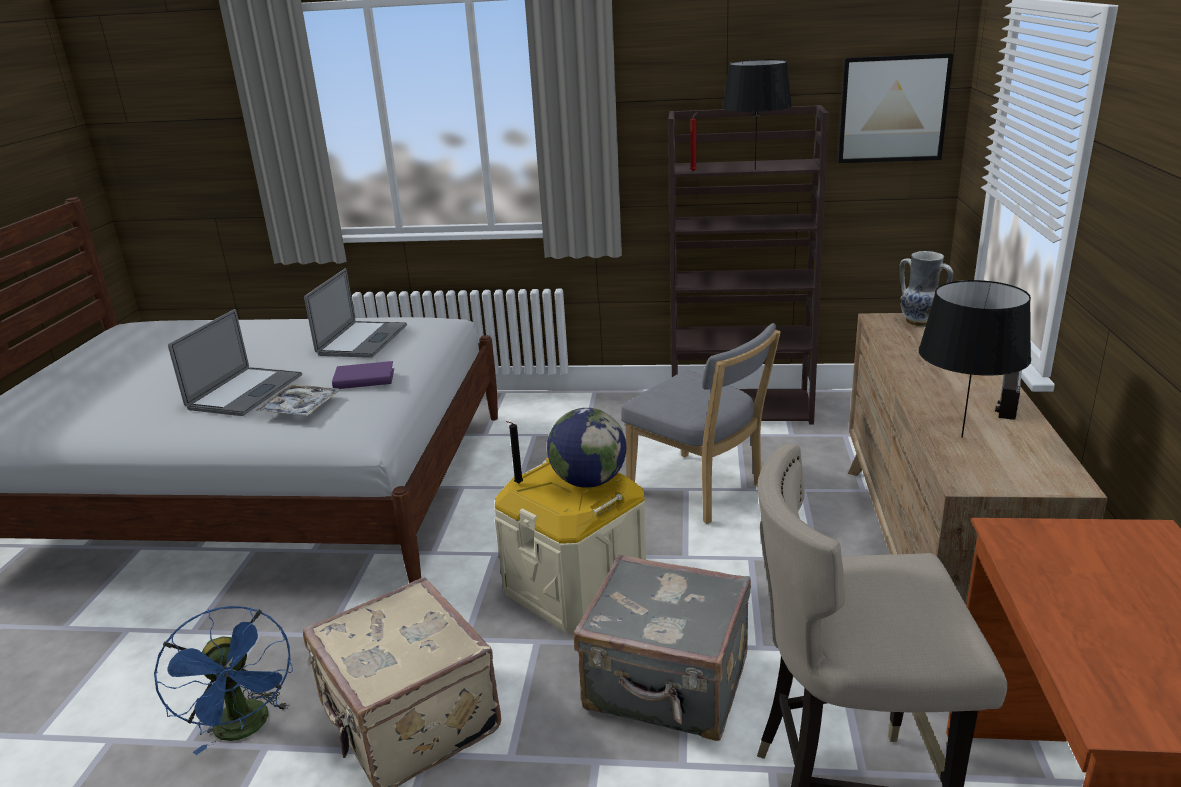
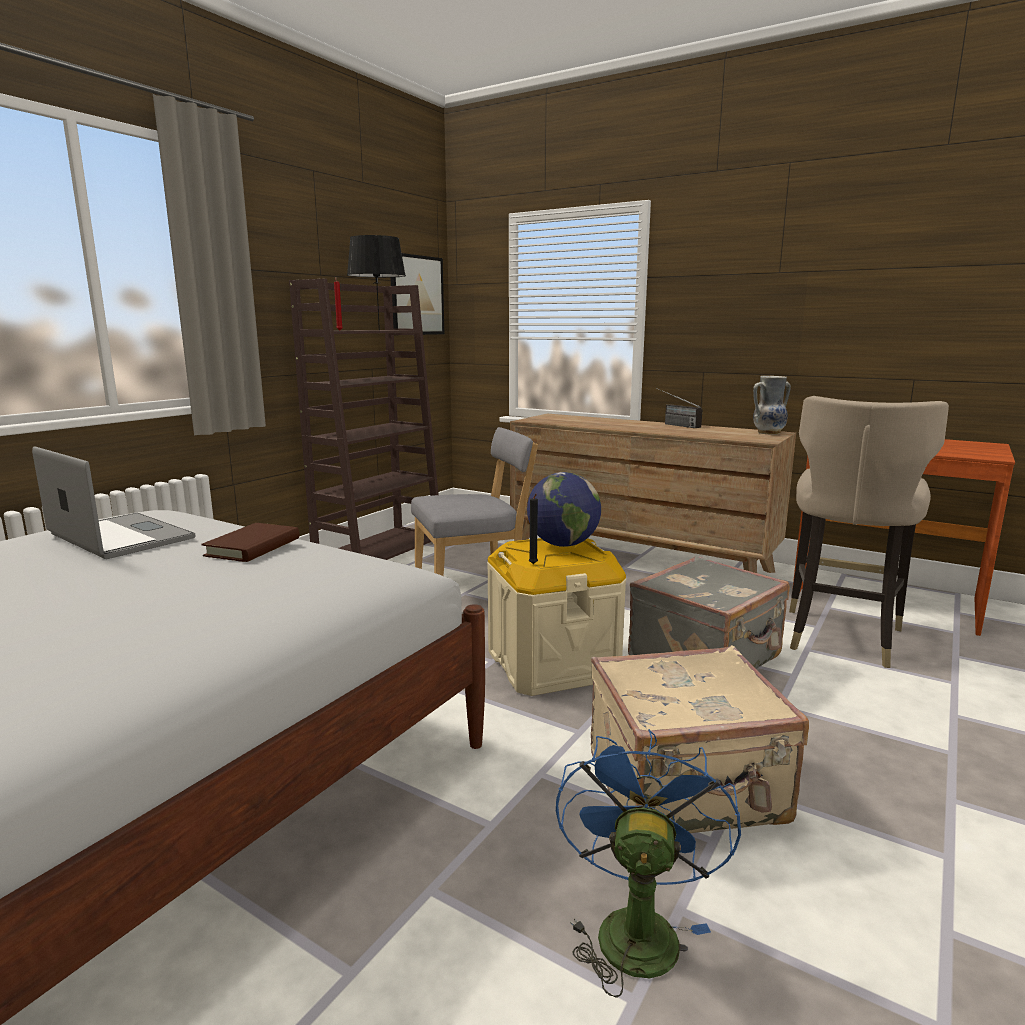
camera: 65 degrees left, 10 degrees down
(245, 392) = (124, 606): laptop -> none
(246, 728) = (635, 926): blue fan -> blue fan turned 75 degrees counterclockwise
(300, 407) = (265, 581): tray -> none
(364, 379) = (253, 547): purple book -> brown book
(920, 321) = (547, 418): vase -> vase (768, 433)
(962, 437) = (712, 434): black table lamp -> none

